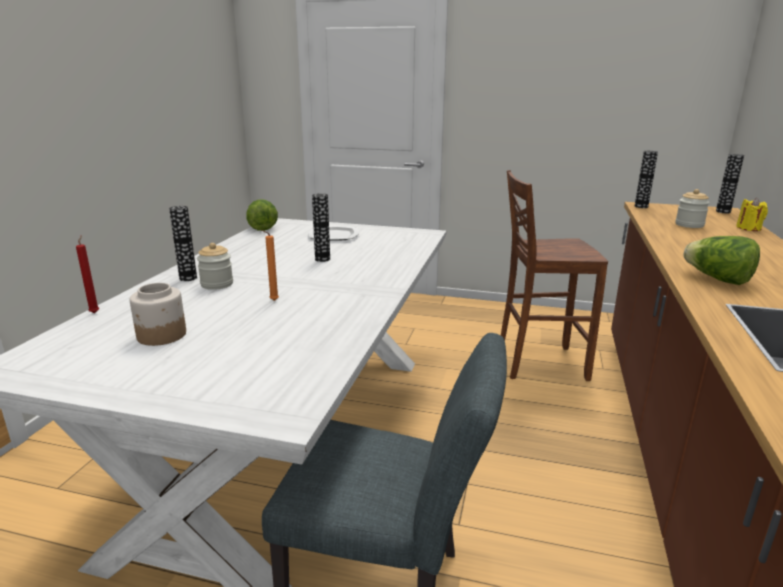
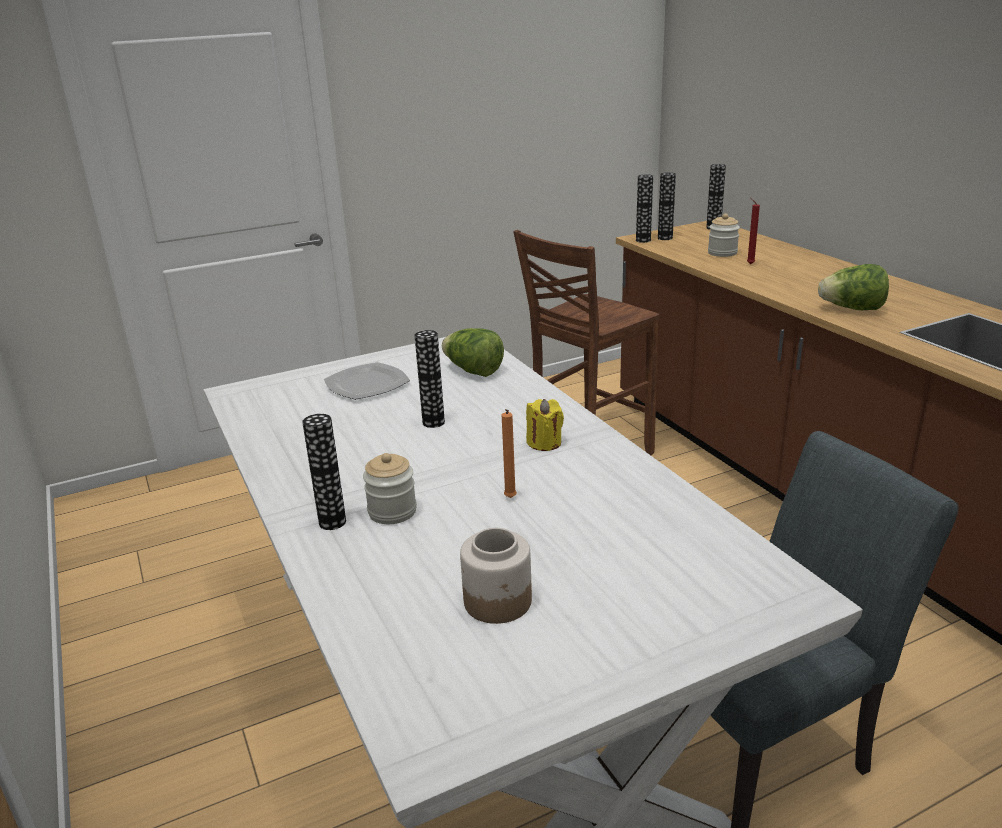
camera: 40 degrees left, 5 degrees up
(95, 312) = (336, 626): red candle -> red candle (749, 264)
(262, 227) = (237, 408): lettuce -> lettuce (473, 371)
(662, 209) = (665, 238): none -> vase
(748, 228) = (766, 243): yellow candle -> yellow candle (544, 443)

